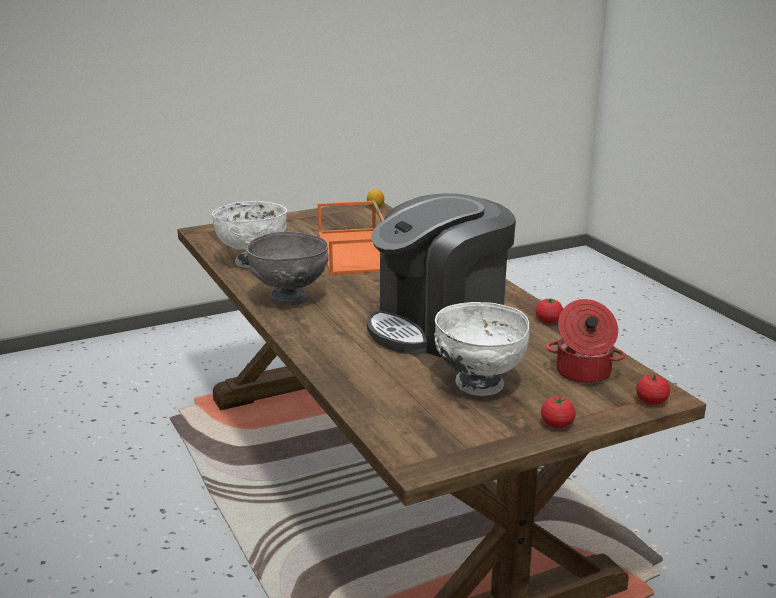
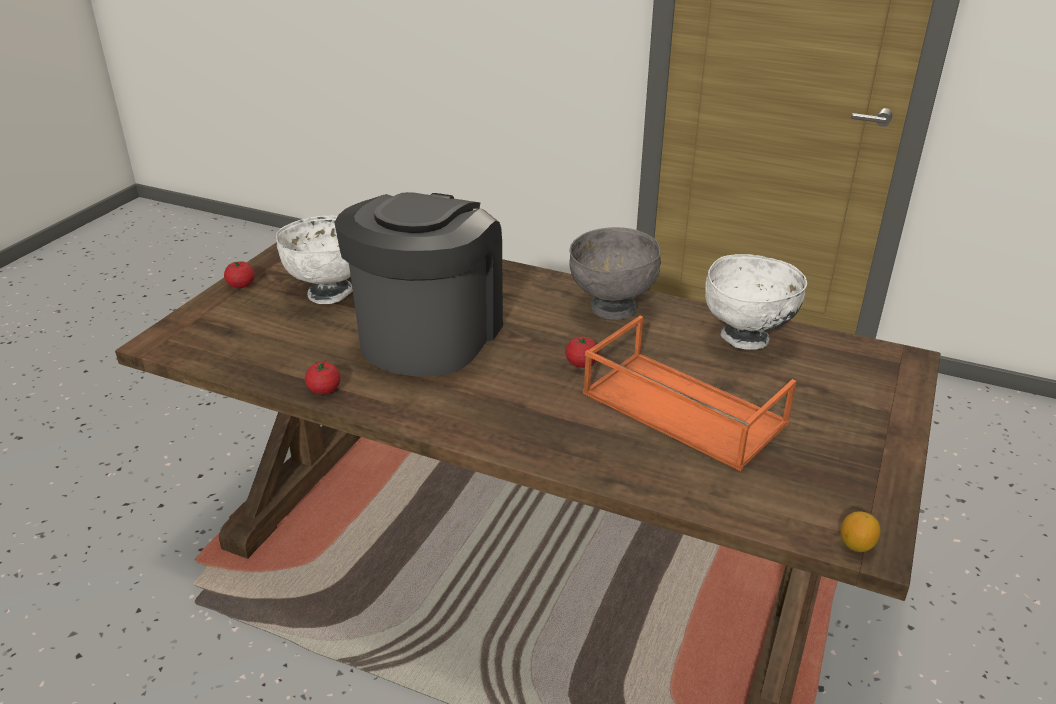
camera: 140 degrees right, 10 degrees up
(583, 373) = (246, 337): cooking pot -> none
(651, 401) = (168, 332): tomato -> tomato (581, 363)

